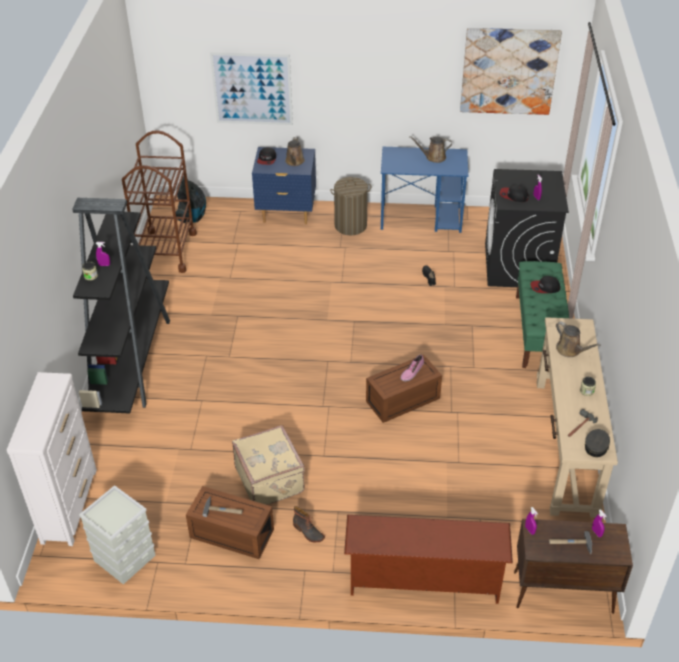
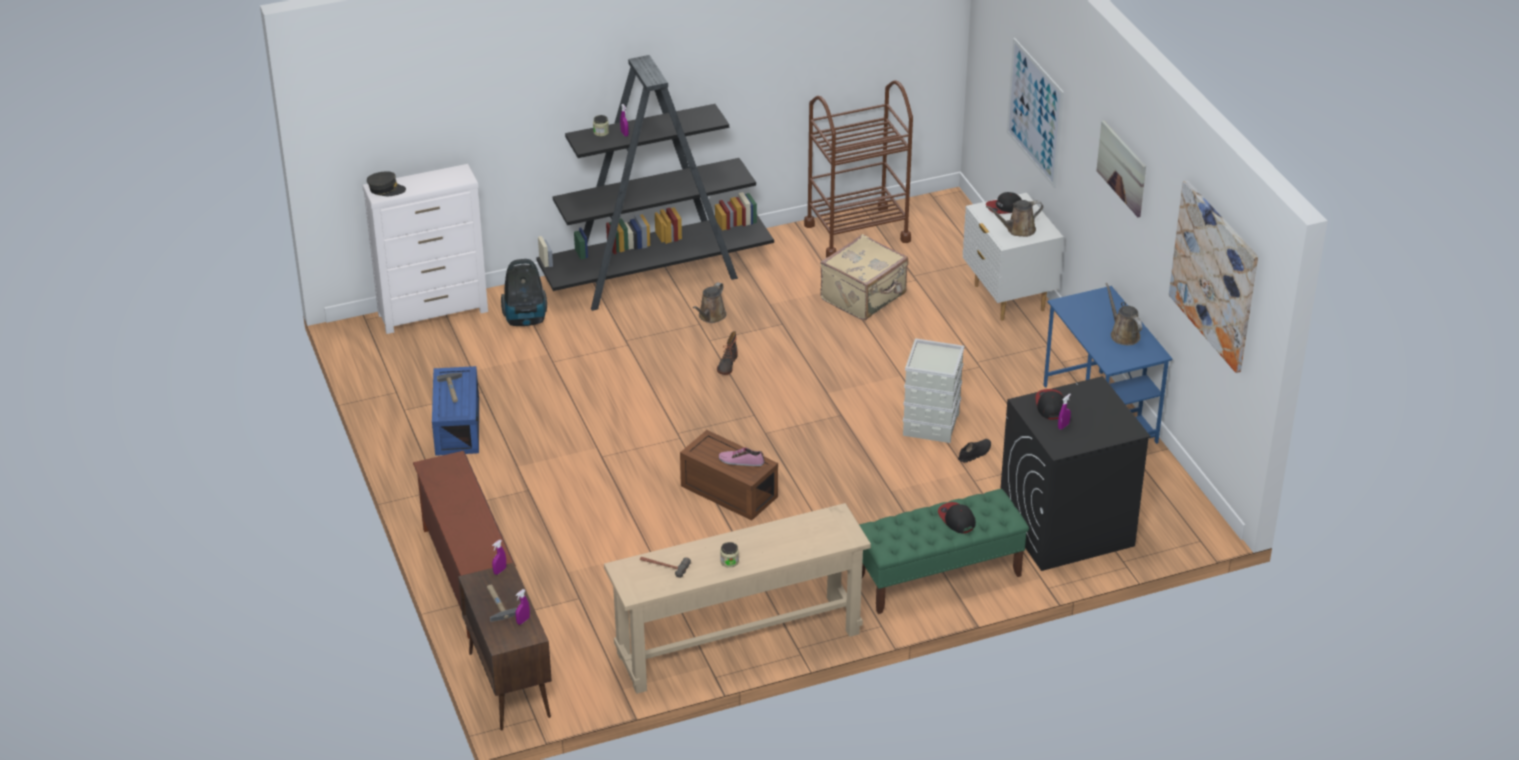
camera: 65 degrees right, 5 degrees down
(124, 558) = (389, 370): grey storage box -> grey storage box (930, 424)
(193, 217) = (938, 228): vacuum cleaner -> vacuum cleaner (526, 319)
(230, 534) = (456, 426): brown storage box -> blue storage box
(271, 479) = (545, 429): beige suitcase -> beige suitcase (864, 297)
(286, 214) = (1008, 298): blue nightstand -> white nightstand
(308, 532) = (488, 477): boot -> boot (727, 364)
(350, 225) = (1029, 358): laundry basket -> none
(379, 64) = (1122, 168): none -> picture
(570, 350) = (795, 535): brown watering can -> brown watering can (711, 316)
(596, 446) = (640, 585): grey cap -> grey cap (386, 189)

